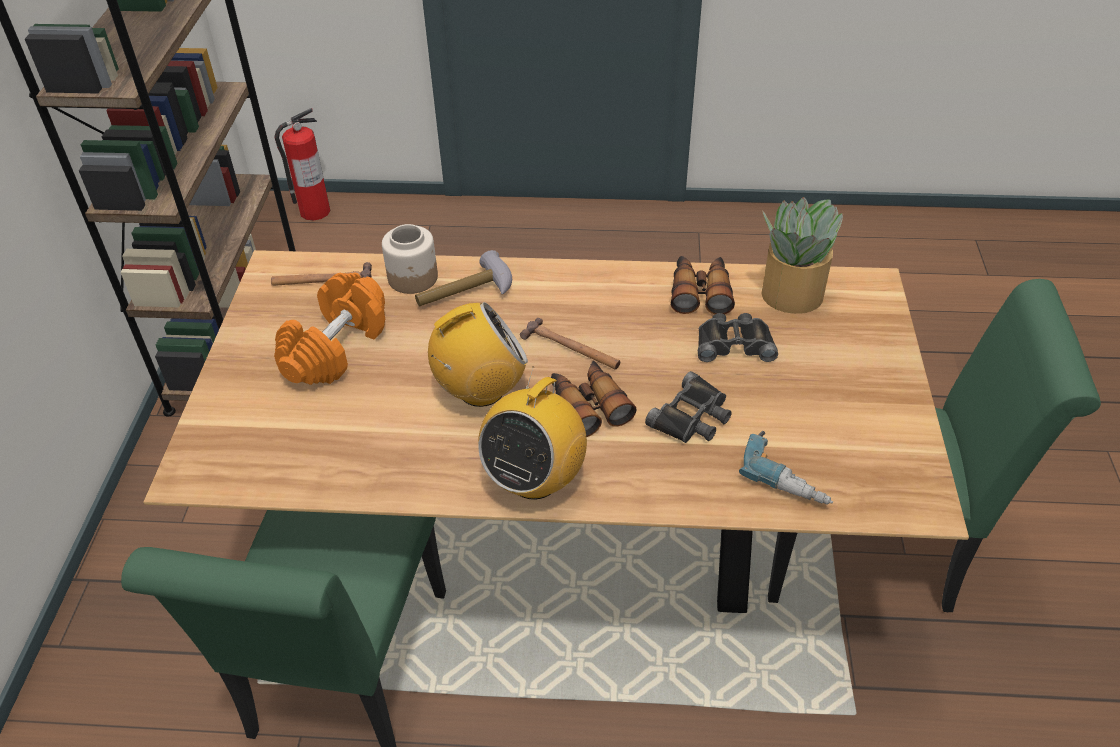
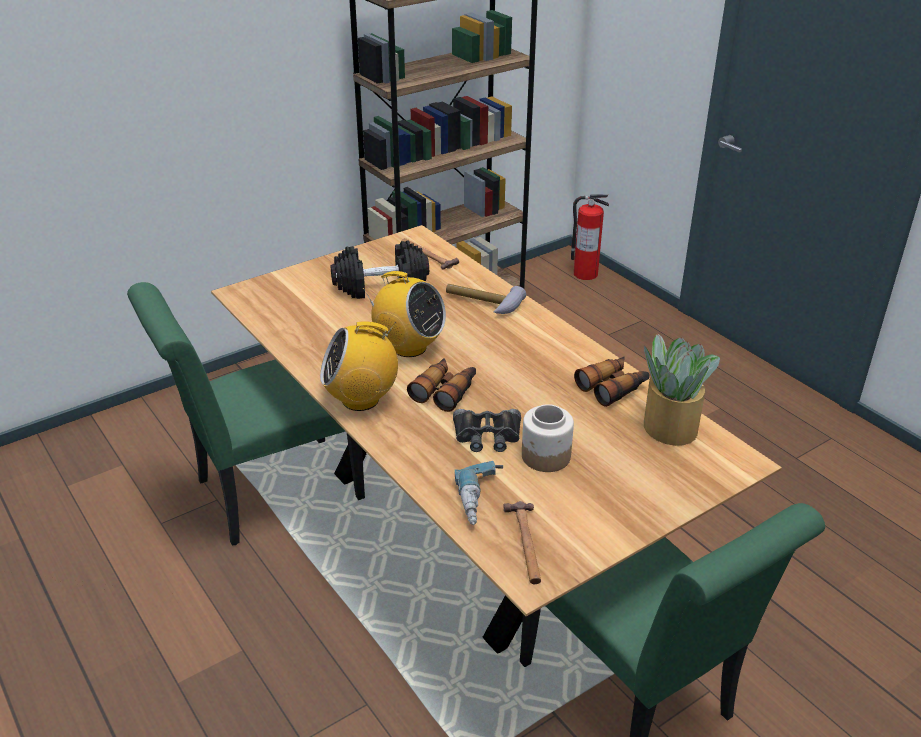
camera: 50 degrees right, 10 degrees down
(336, 348) = (380, 286): orange dumbbell -> black dumbbell
(413, 278) = (470, 280): jar -> jar (546, 457)
(571, 348) = (486, 362): hammer -> hammer (525, 544)
(734, 343) = (581, 423): black binoculars -> none

